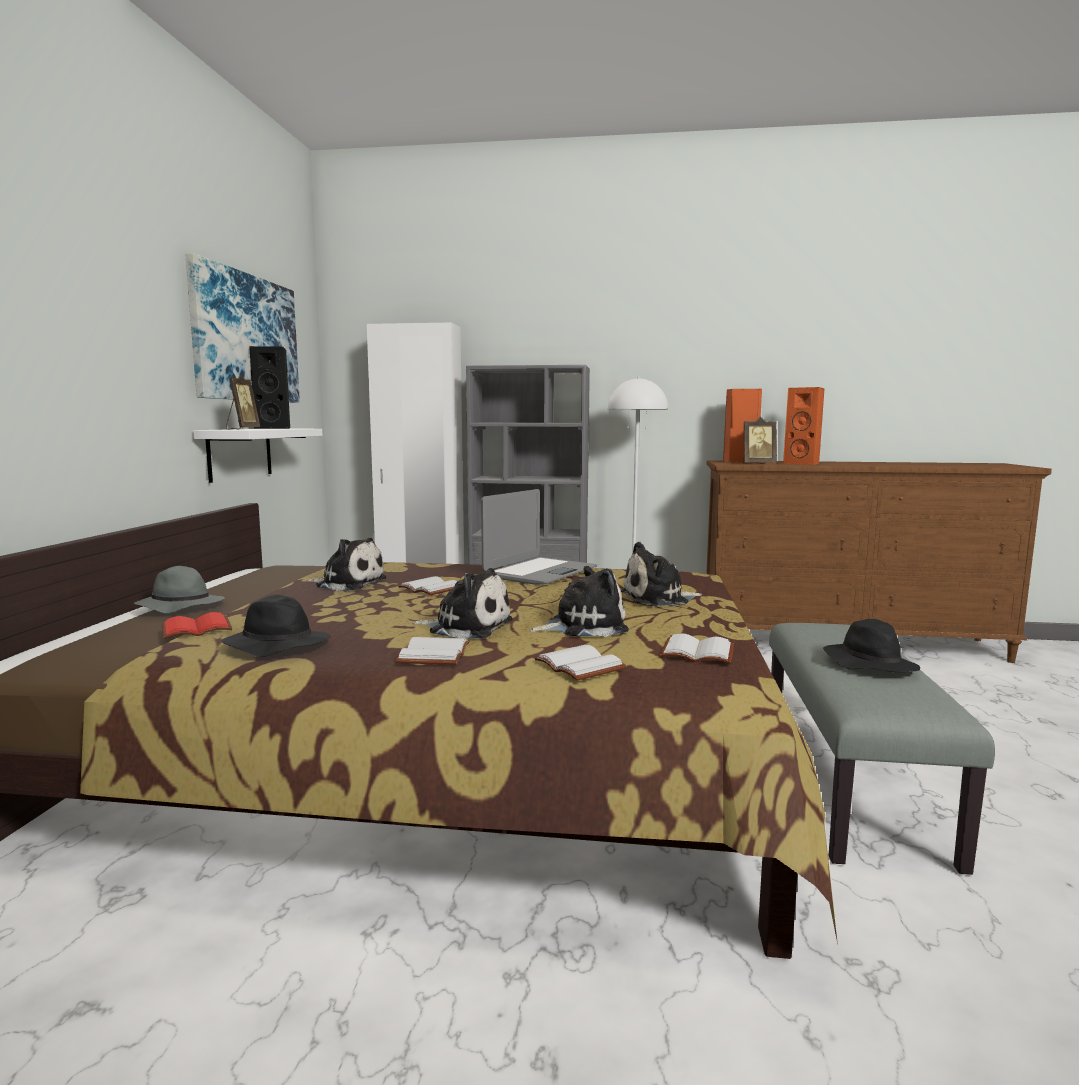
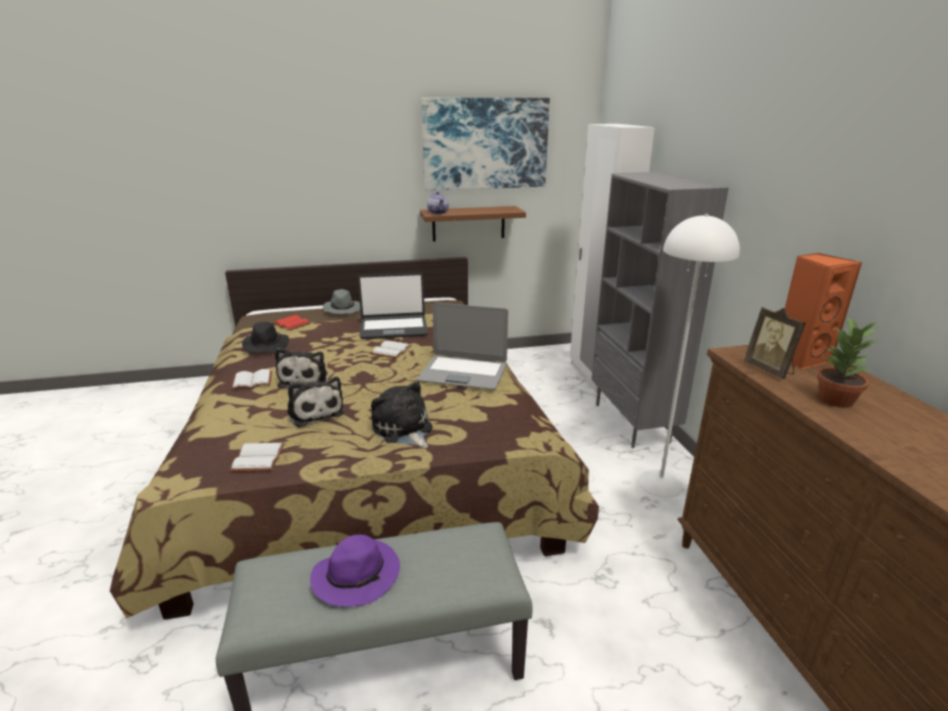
camera: 70 degrees right, 15 degrees up
(240, 453) = (468, 223): white shelf -> brown shelf
(242, 429) = (438, 213): picture frame -> teapot
(275, 428) = (491, 209): black speaker -> none
(348, 583) = (393, 328): plush toy -> laptop
(582, 666) = (232, 423): white book -> none
(803, 463) = (836, 400): orange speaker -> potted plant
(868, 664) = (358, 575): black hat -> purple hat

